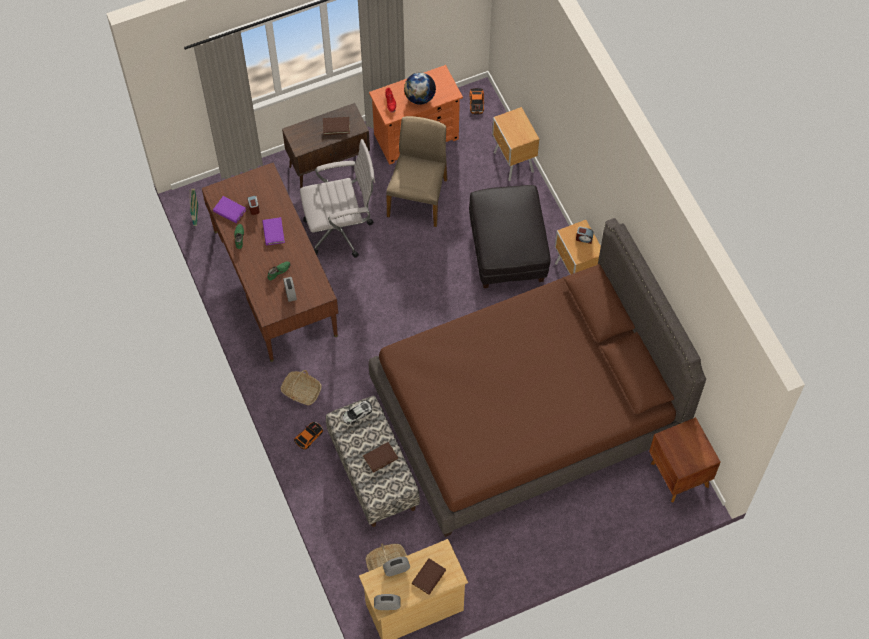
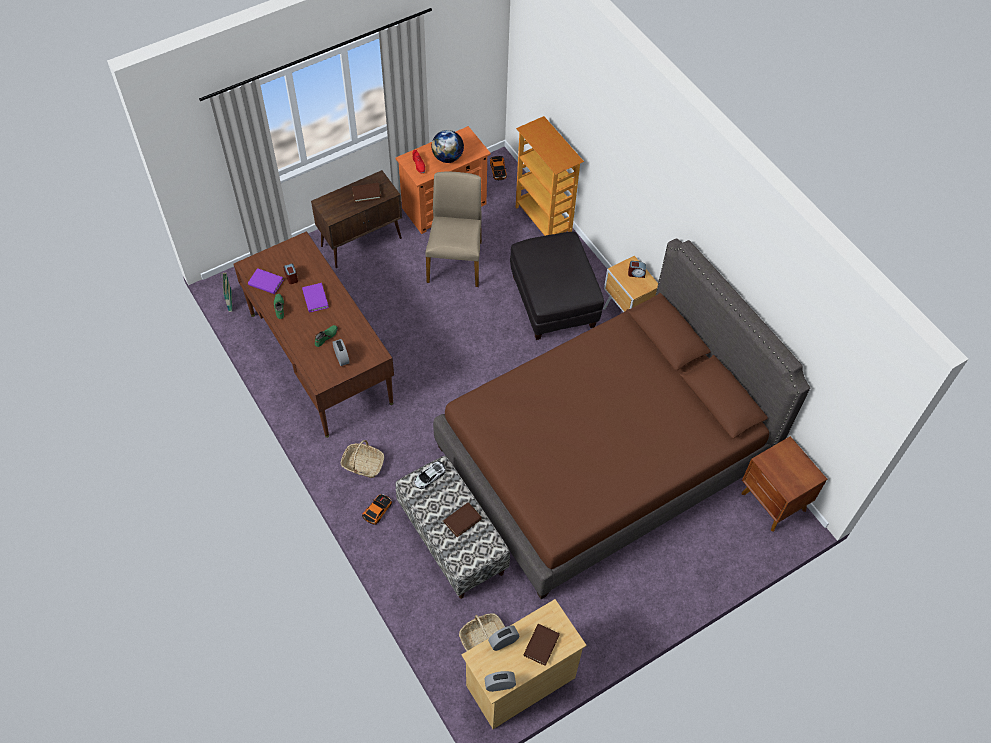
camera: 10 degrees left, 5 degrees down
(341, 230) = (382, 300): white office chair -> none
(513, 163) = (544, 220): brown nightstand -> bookcase

